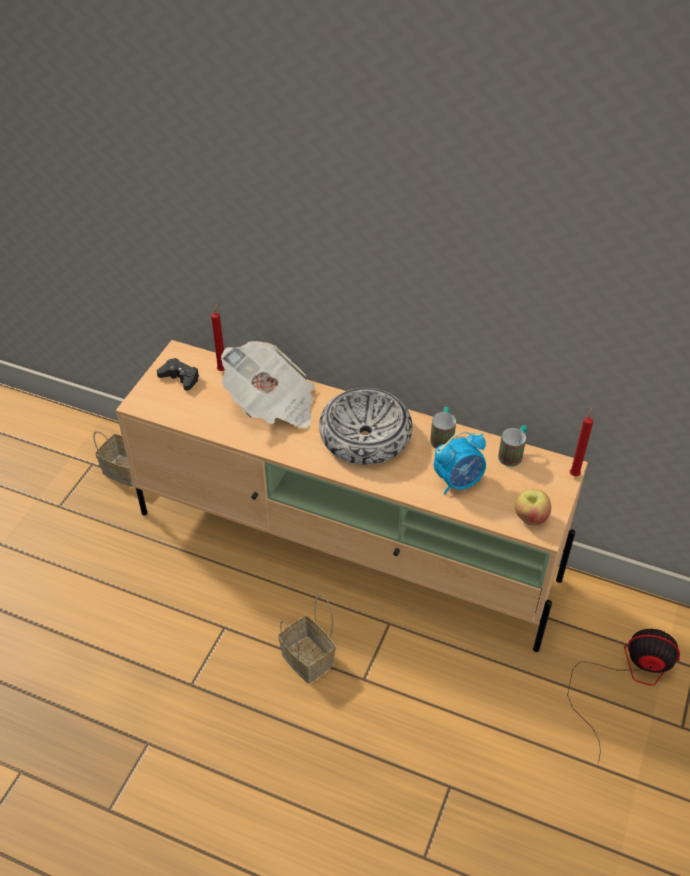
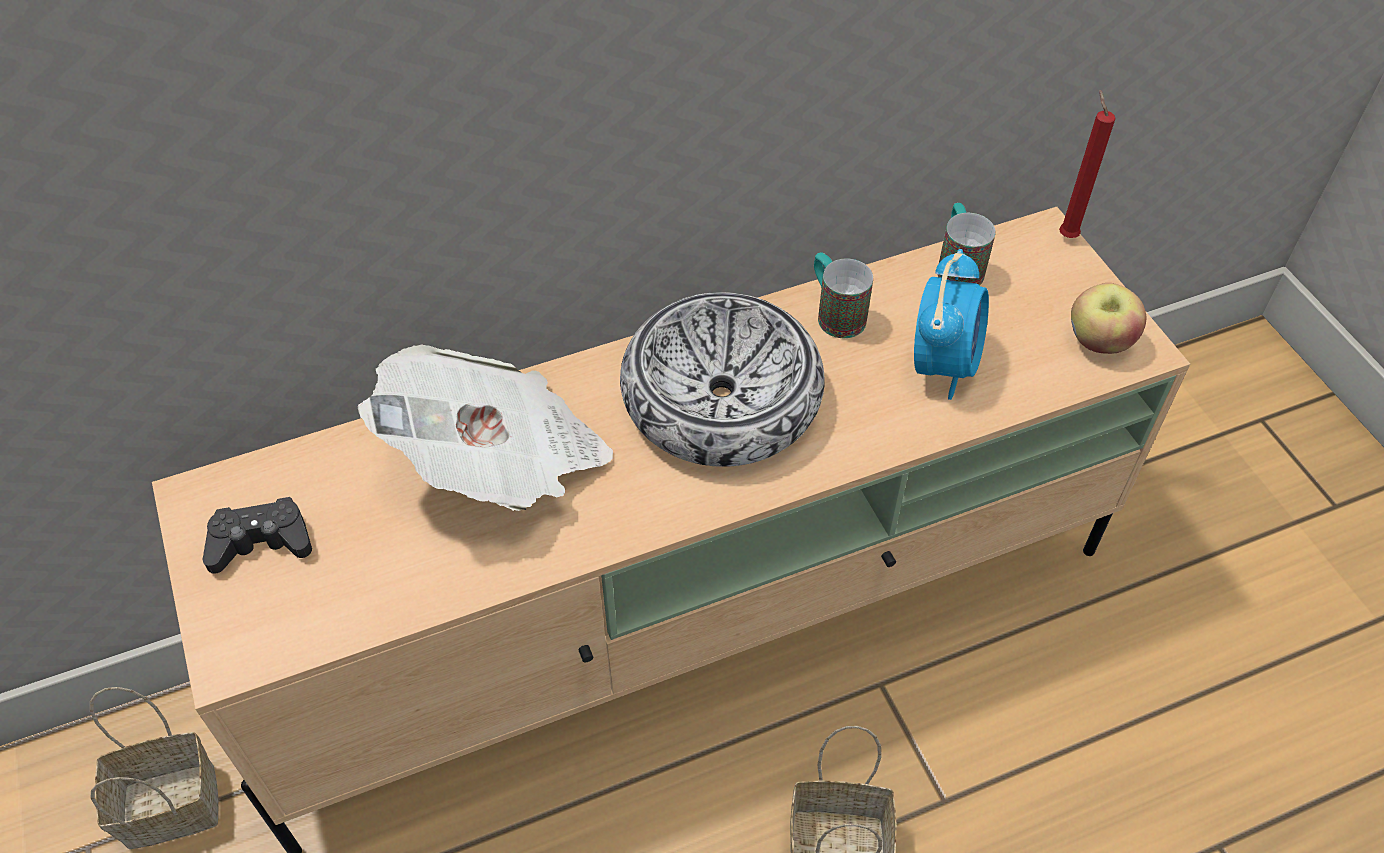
camera: 45 degrees left, 5 degrees up
(222, 369) = (329, 465): red candle -> none
(625, 680) = (1219, 501): fan -> none

